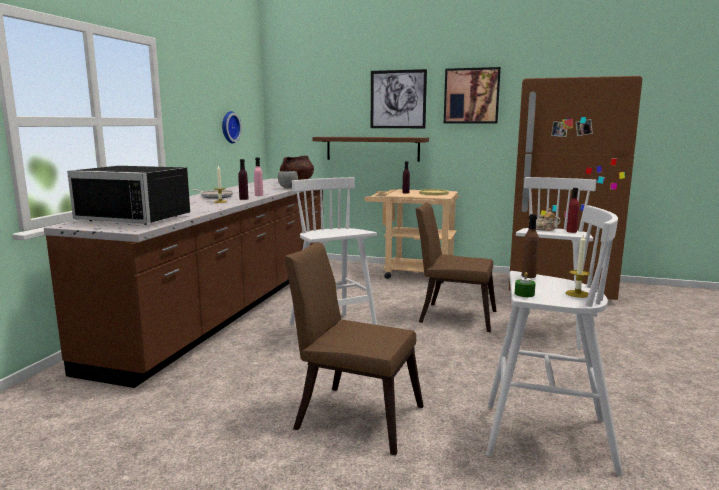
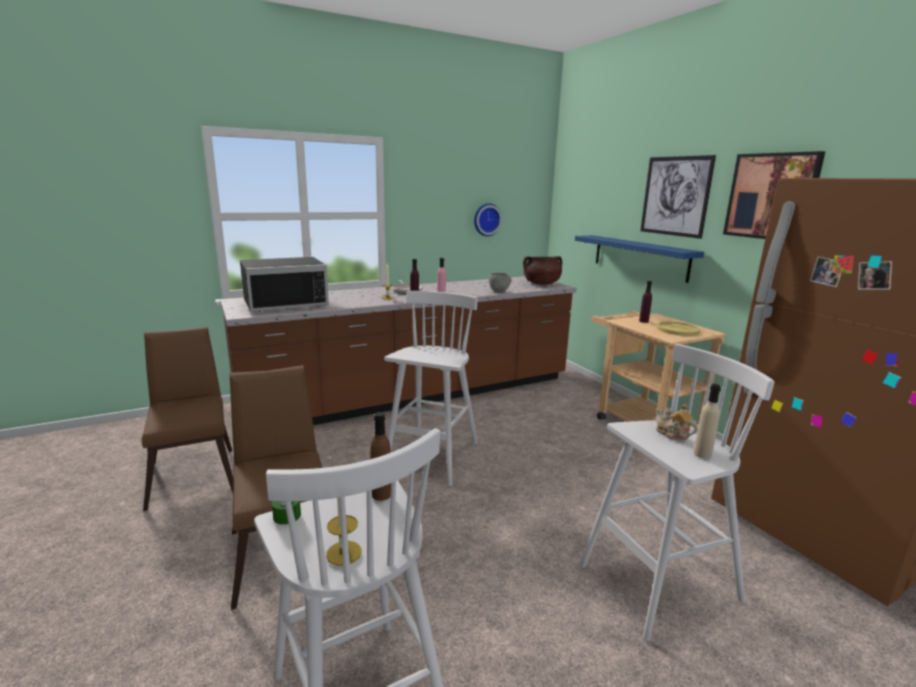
camera: 45 degrees right, 5 degrees up
(140, 217) = (285, 303): black microwave -> black microwave turned 90 degrees counterclockwise
(372, 148) = (639, 257): brown shelf -> blue shelf
(452, 316) = (577, 497): brown chair -> brown chair (194, 473)
(571, 231) = (702, 454): red bottle -> beige bottle

